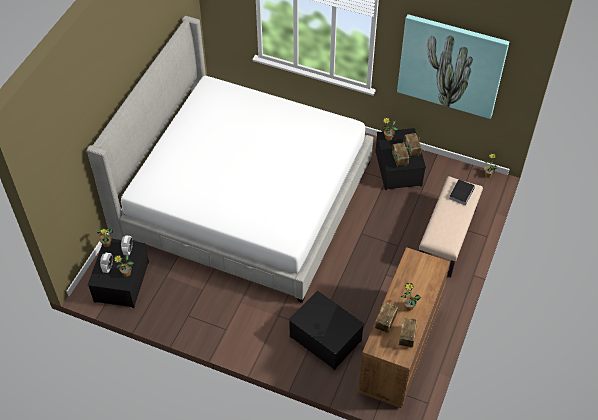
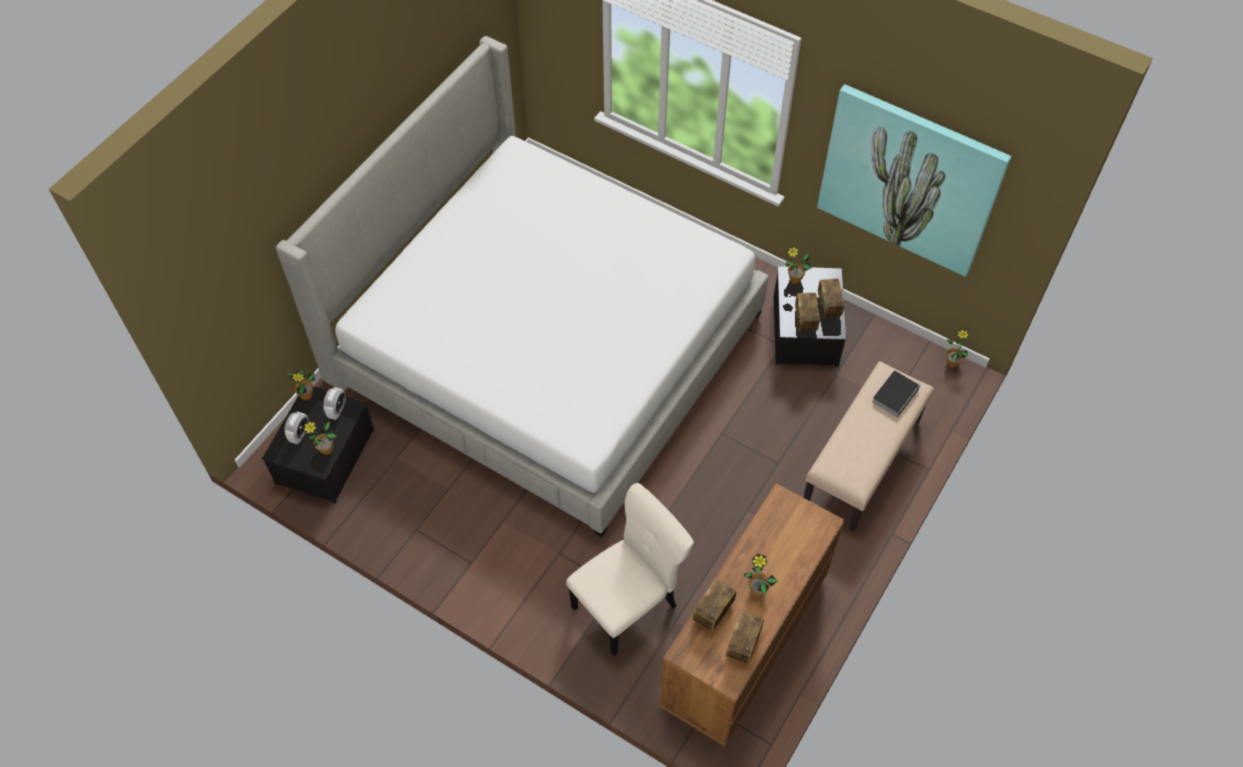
camera: 10 degrees right, 5 degrees up
(326, 338) = (628, 604): storage box -> beige chair

